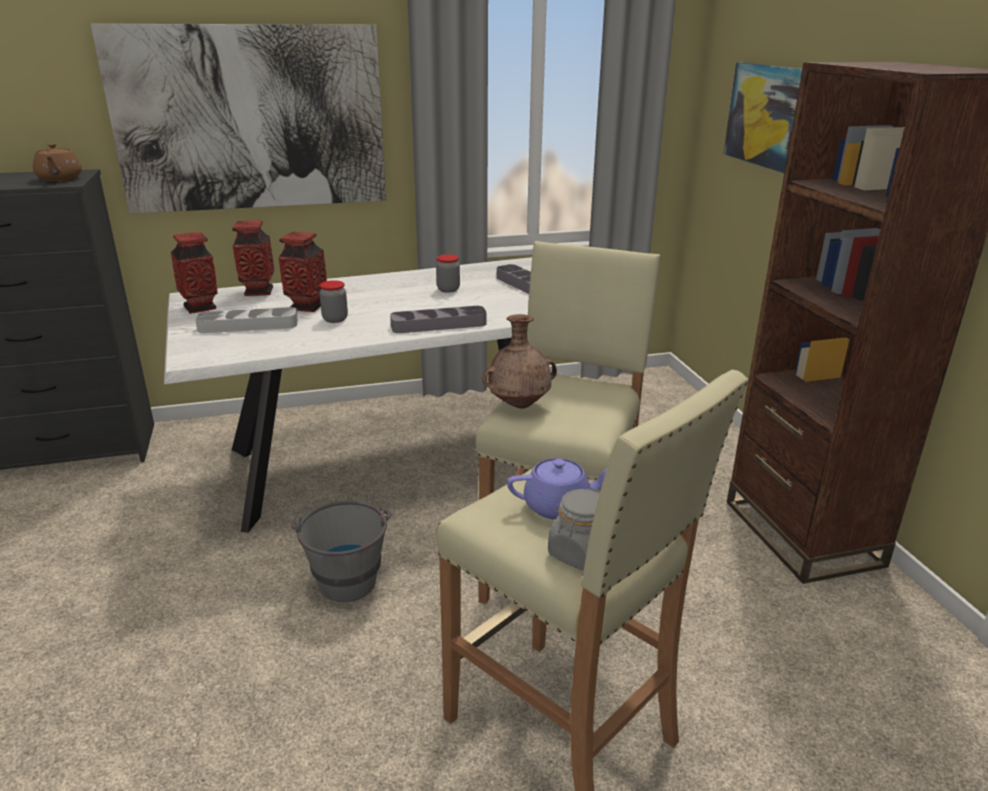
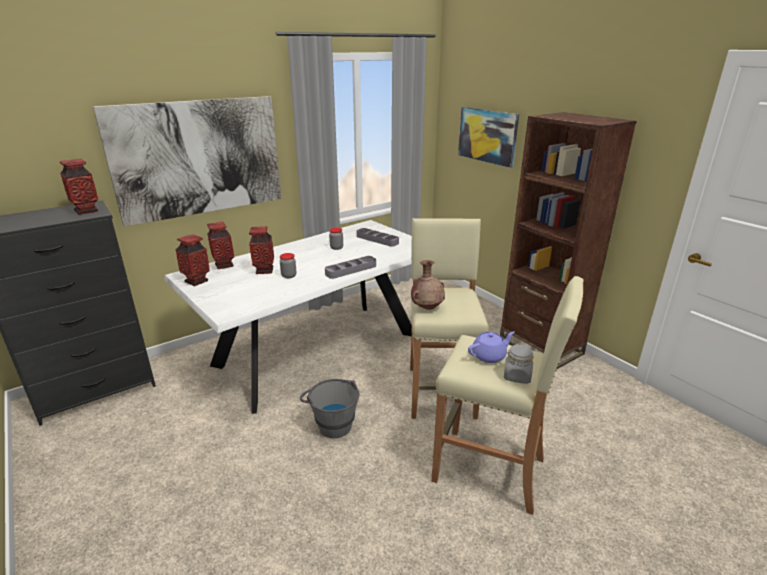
camera: 20 degrees left, 0 degrees up
(59, 179) = (86, 211): brown teapot -> vase
(248, 325) = (240, 288): grey tray -> none

